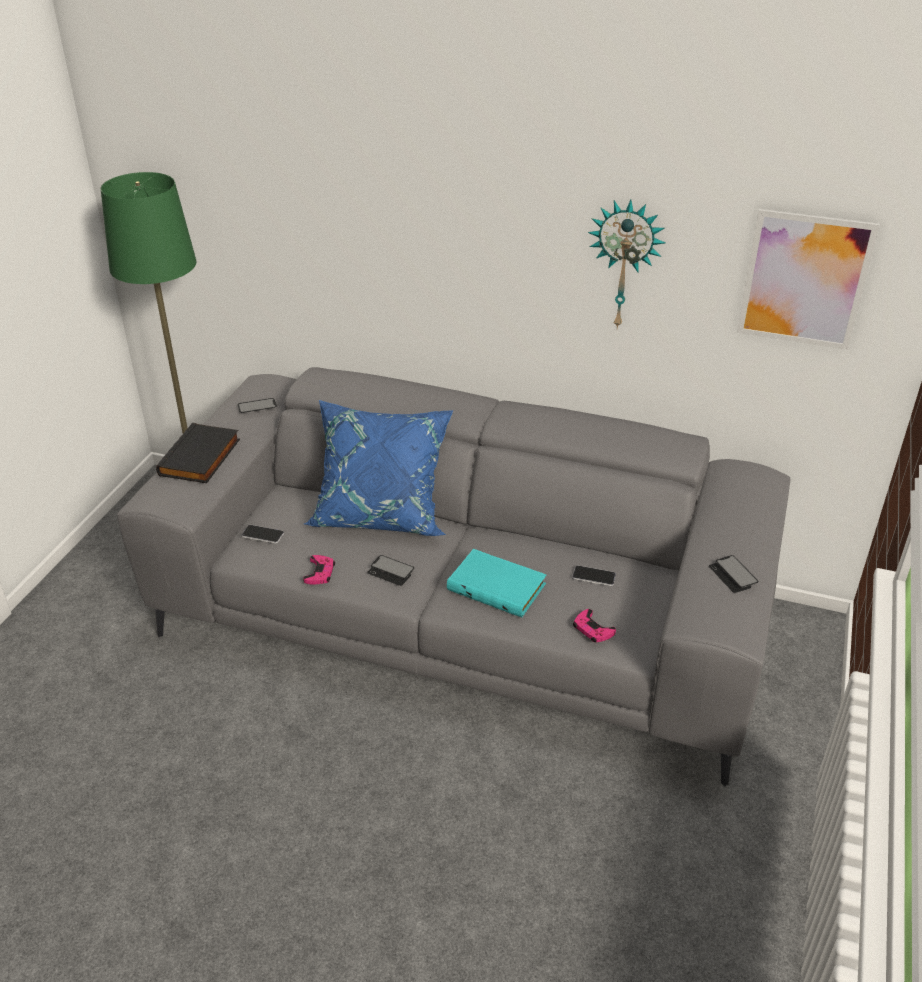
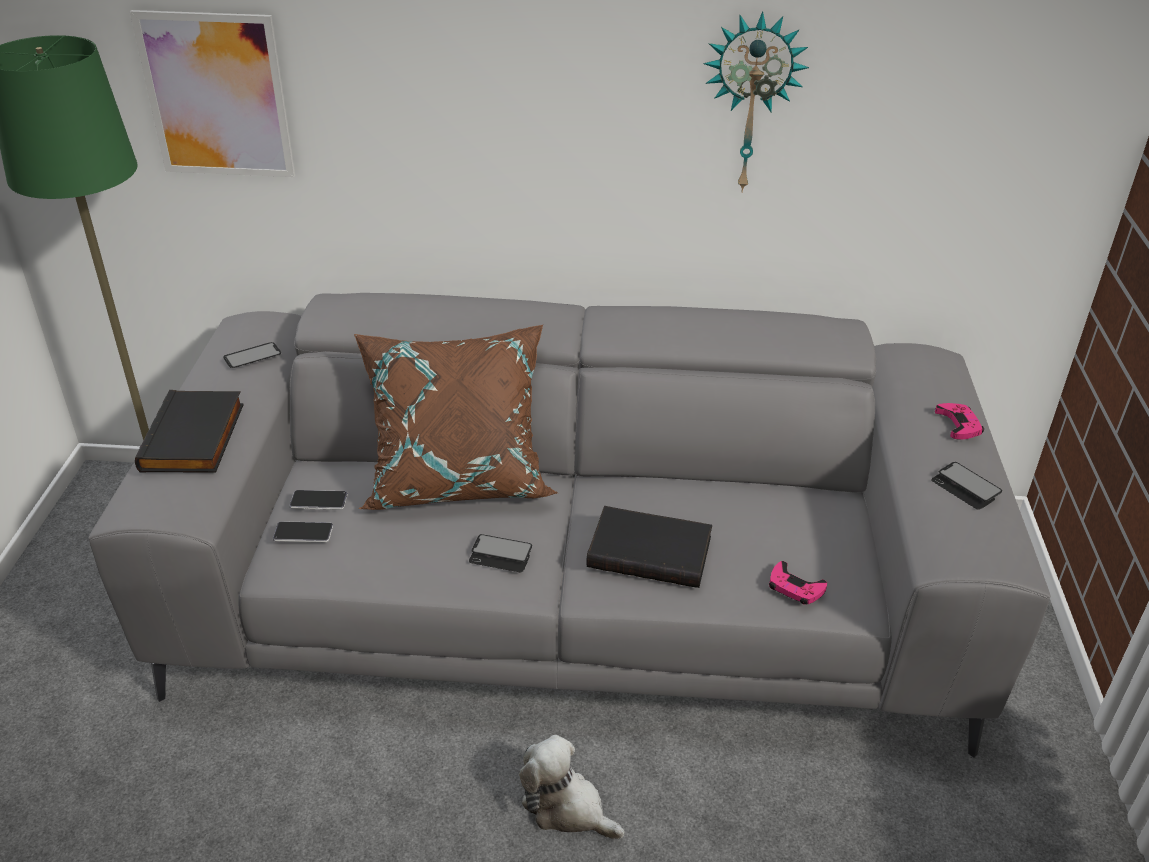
camera: 15 degrees left, 0 degrees up
(320, 573) = (403, 573): pink game controller -> pink game controller (958, 424)
(381, 513) = (458, 477): blue pillow -> brown pillow
(407, 759) = (566, 807): none -> plush toy
(498, 586) = (651, 550): turquoise book -> black book
(593, 576) = (766, 517): phone -> phone (318, 501)
(804, 280) = (985, 99): picture -> picture (216, 96)

